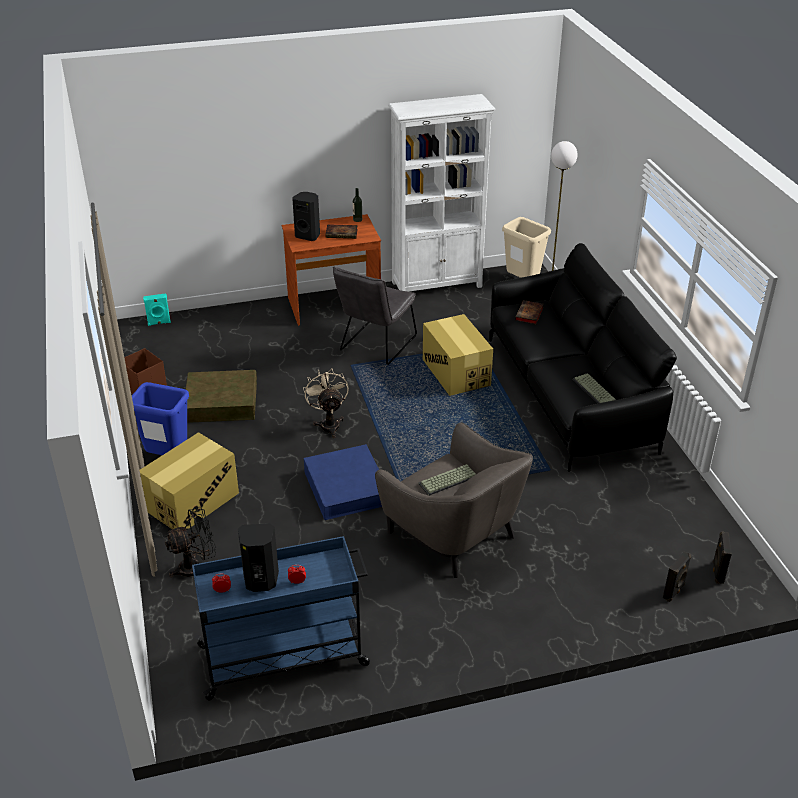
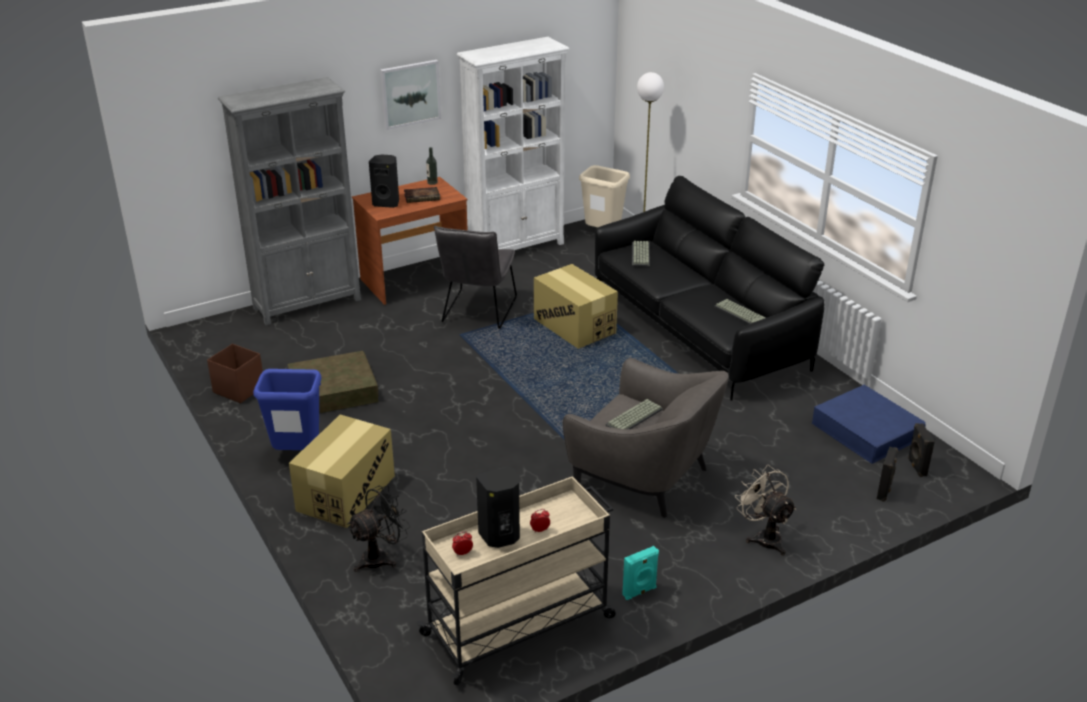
camera: 15 degrees left, 5 degrees down
(159, 323) = (224, 323): turquoise speaker -> turquoise speaker (640, 592)
(234, 315) = (308, 304): none -> grey bookcase
(285, 655) = (520, 625): blue cart -> beige cart
(329, 423) = (462, 393): beige fan -> beige fan (764, 537)
(341, 138) = (410, 94): none -> picture
(346, 488) = (510, 452): blue storage box -> blue storage box (866, 431)
(529, 315) = (641, 255): book -> keyboard

